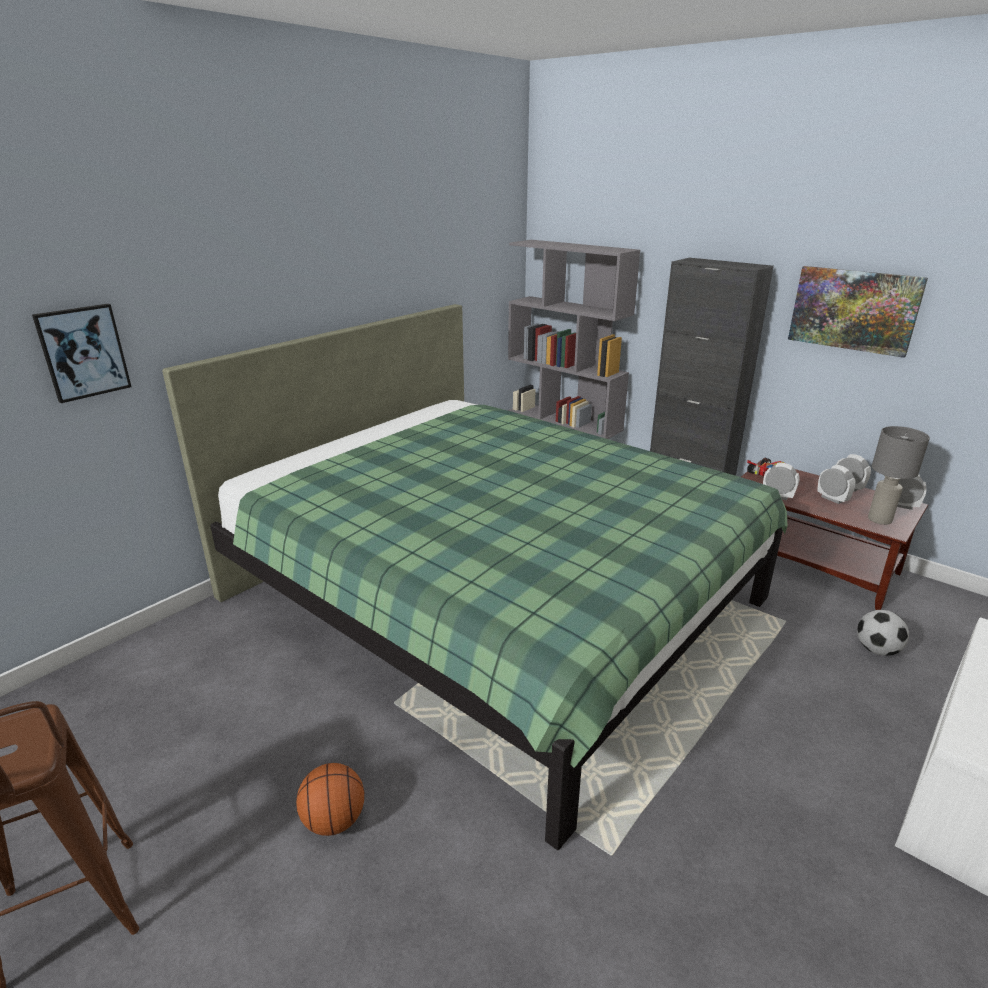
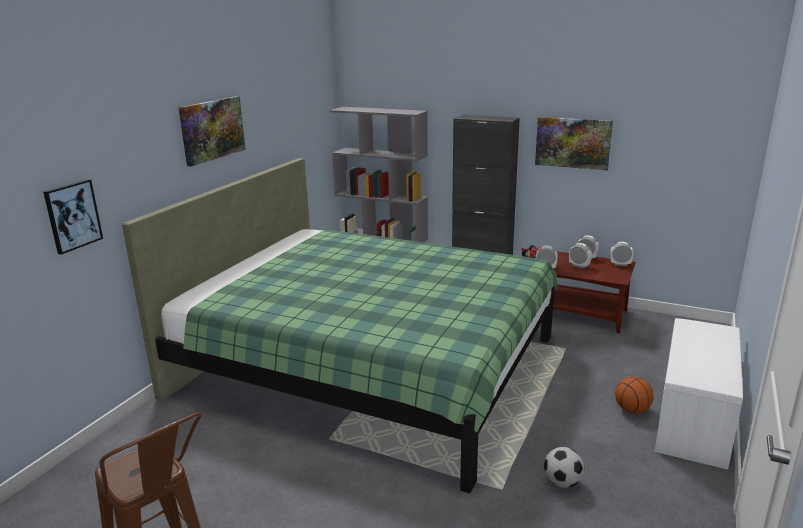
camera: 15 degrees left, 5 degrees down
(318, 252) = (212, 129): none -> picture
(334, 820) = (321, 509): basketball -> basketball (631, 409)
(877, 650) = (623, 355): football -> football (562, 482)
(879, 520) = (609, 274): grey table lamp -> none

